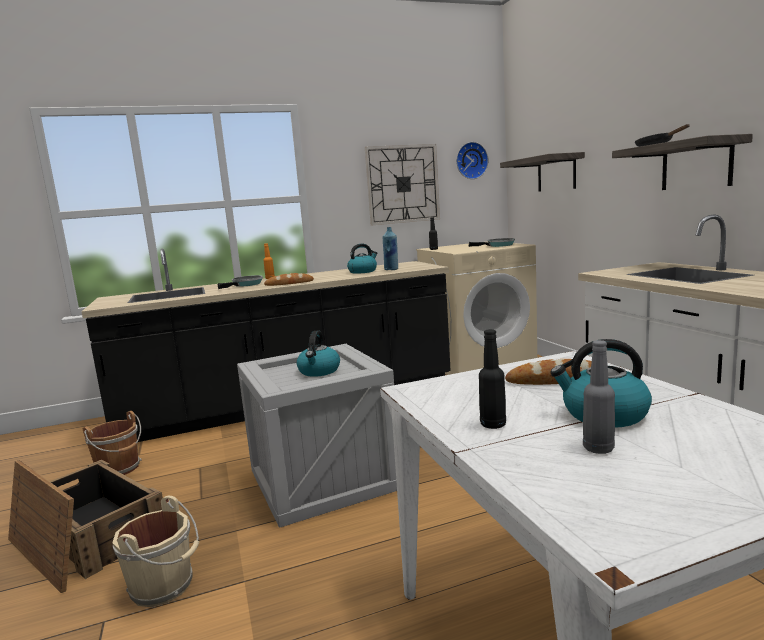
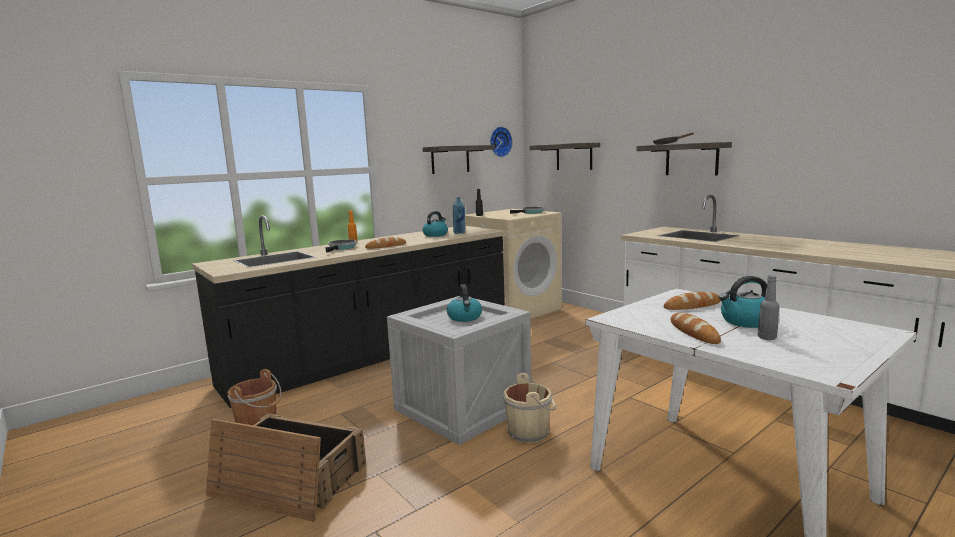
camera: 20 degrees left, 0 degrees up
(165, 586) = (403, 499): beige bucket -> beige bucket (530, 432)
(403, 184) = (450, 159): wall clock -> shelf
(493, 424) = (693, 332): black bottle -> bread

